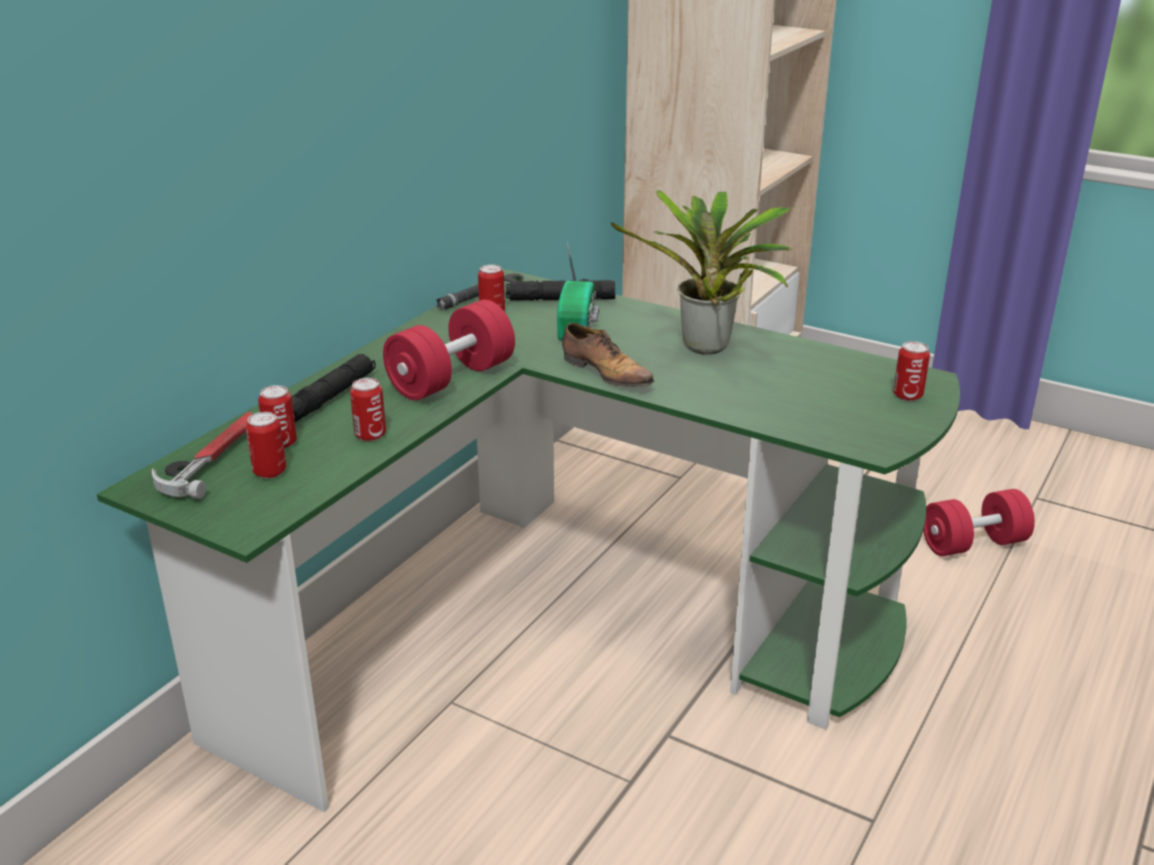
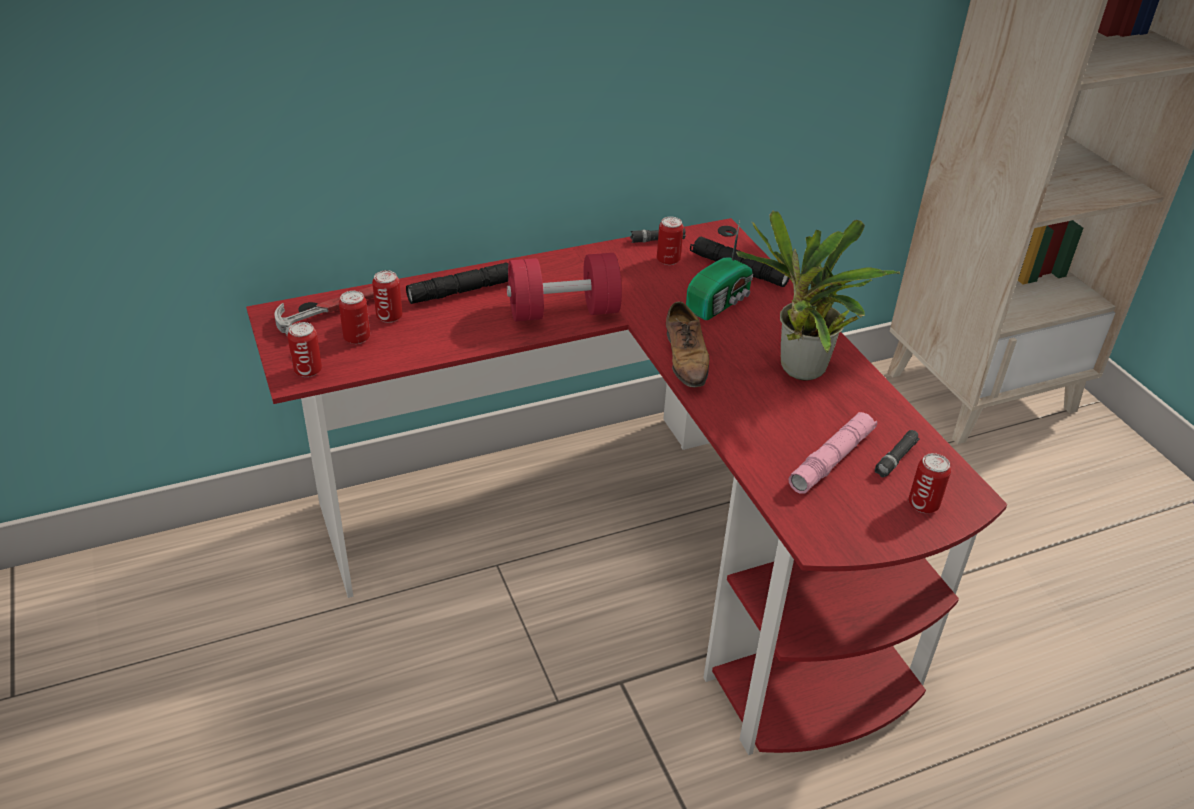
camera: 35 degrees right, 10 degrees up
(370, 435) = (451, 337): can -> can (308, 370)
(561, 625) = (631, 547): green desk -> red desk
(809, 394) = (831, 459): none -> pink flashlight
(850, 376) = (896, 458): none -> black flashlight
(973, 544) = (1079, 671): red dumbbell -> none

